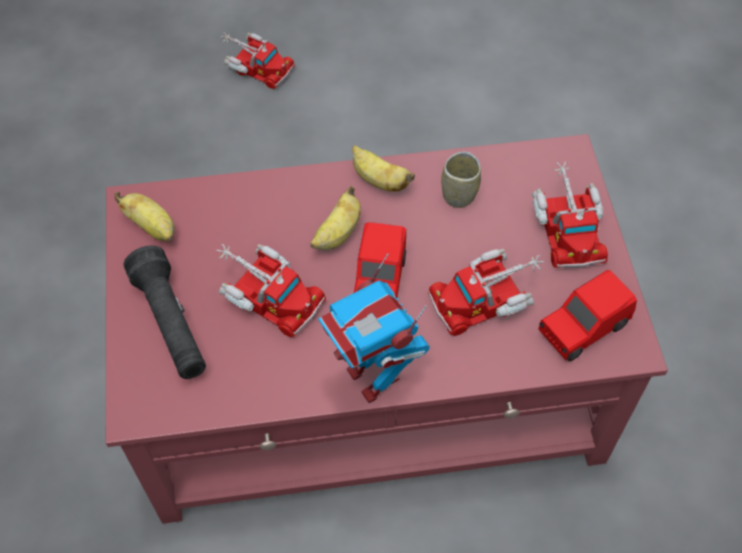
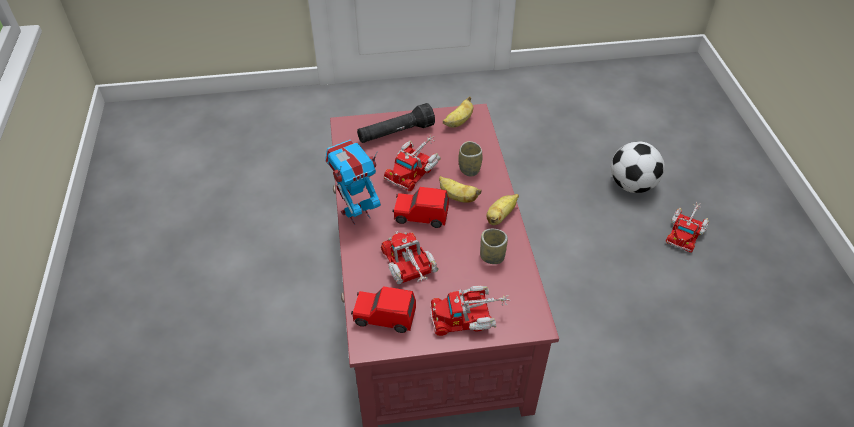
camera: 90 degrees right, 10 degrees down
(160, 108) = (632, 185): none -> football
(274, 215) = (469, 169): none -> cup
(582, 328) = (384, 317): red toy car -> red toy car turned 45 degrees counterclockwise

